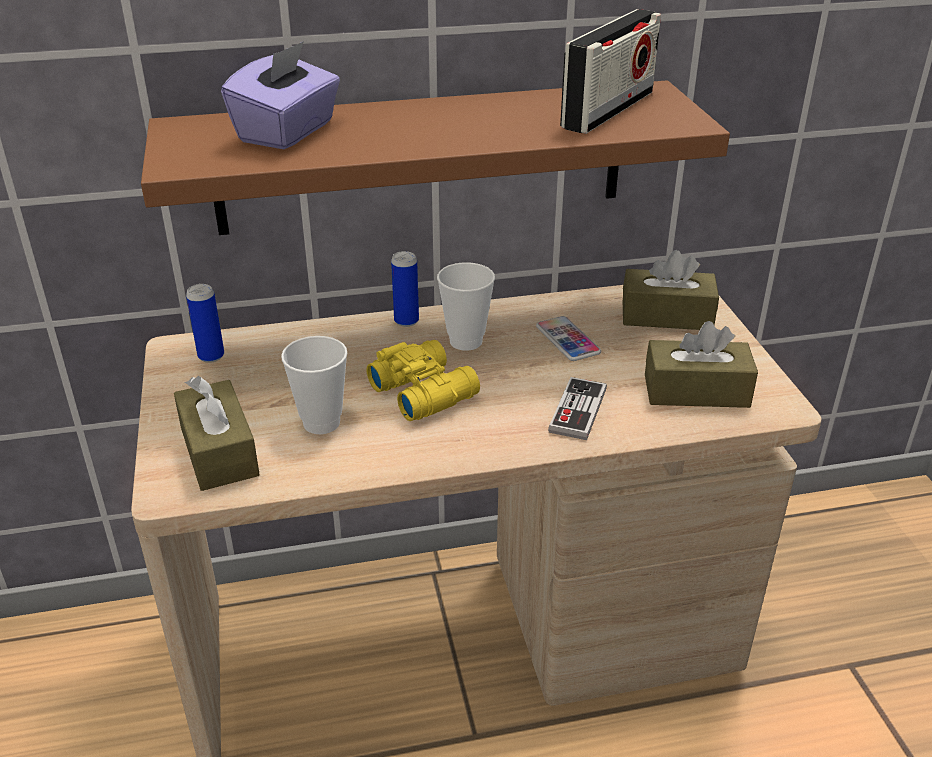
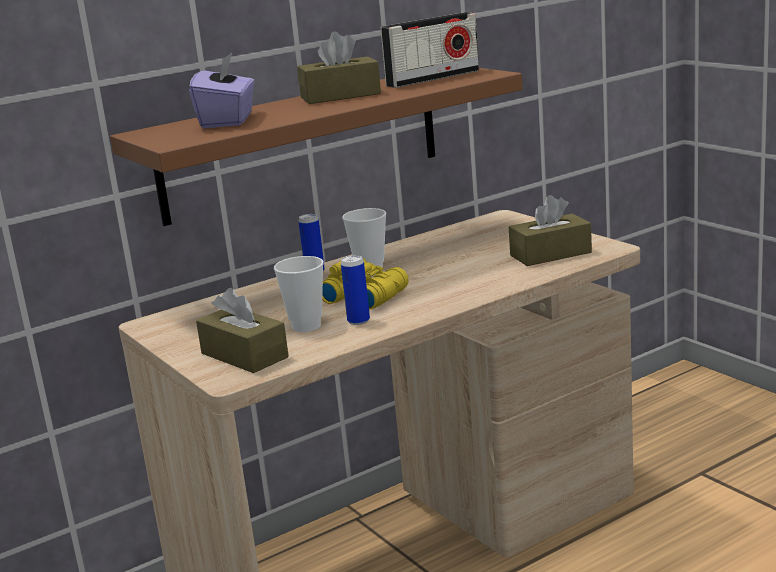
camera: 20 degrees left, 15 degrees down
(211, 356) = (181, 320): can -> can (358, 321)
(567, 340) = (441, 254): phone -> none
(577, 411) = (481, 279): game controller -> none
(608, 110) = (433, 78): radio -> radio turned 45 degrees clockwise
(666, 316) = (498, 229): brown tissue box -> brown tissue box (340, 96)

